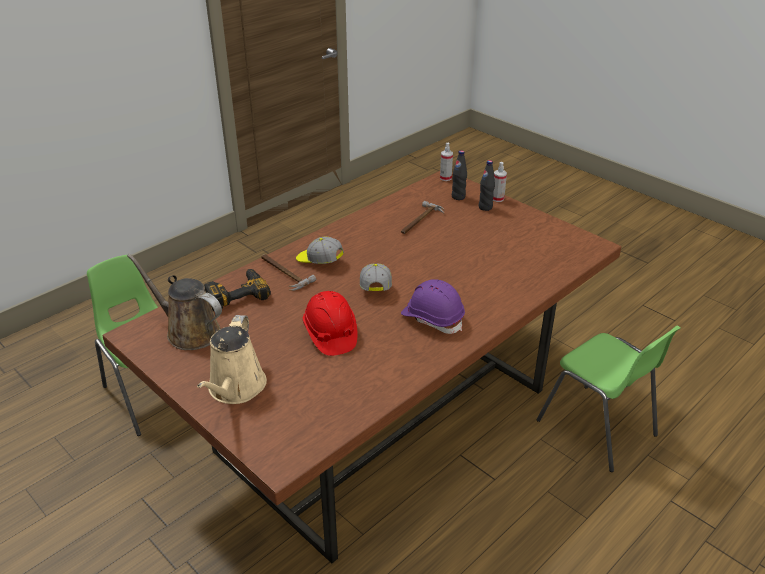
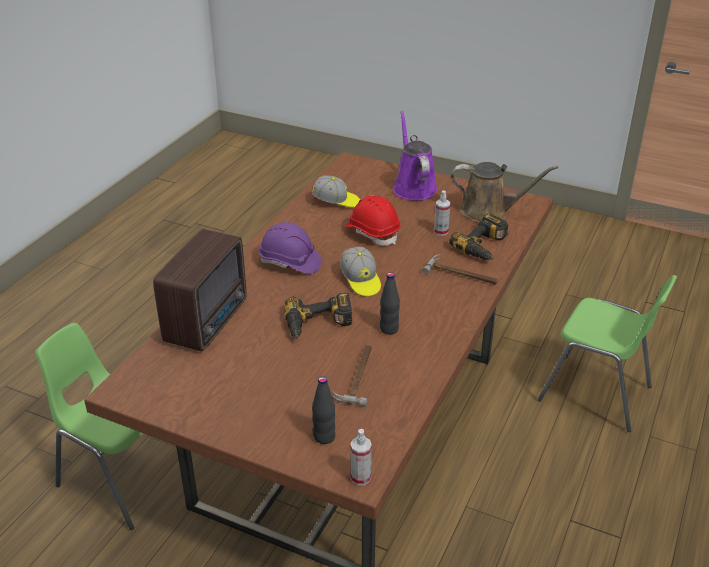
camera: 160 degrees right, 0 degrees up
(235, 389) = (413, 187): beige watering can -> purple watering can
(319, 261) = (437, 294): cap -> cap (336, 202)
(431, 258) = (318, 325): none -> power drill
(485, 207) = (278, 424): black bottle -> black bottle (389, 329)
(497, 199) = (263, 448): spray bottle -> spray bottle (441, 231)
(522, 279) = (209, 321): none -> radio

